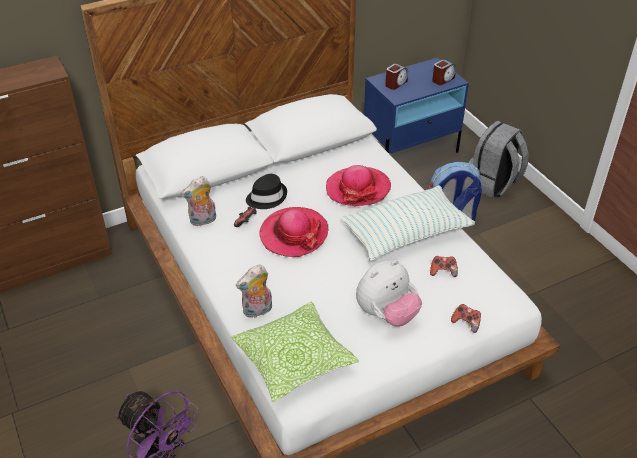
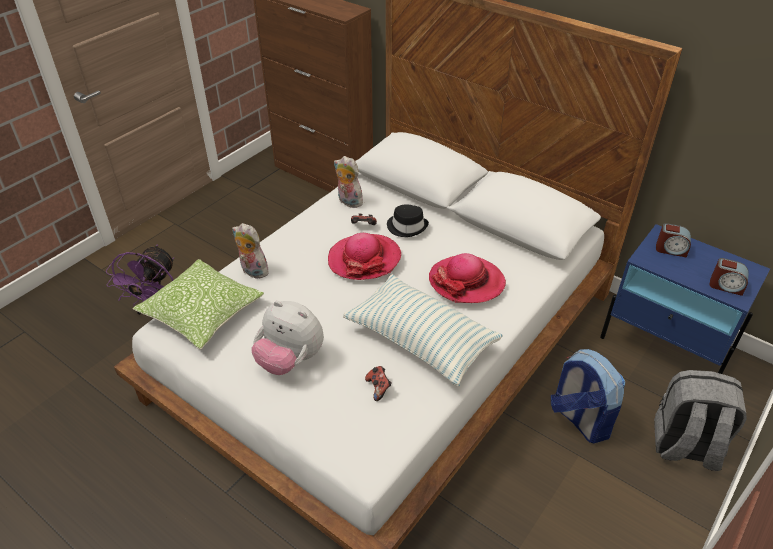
camera: 65 degrees right, 0 degrees up
(466, 323) = (307, 429): game controller -> none

